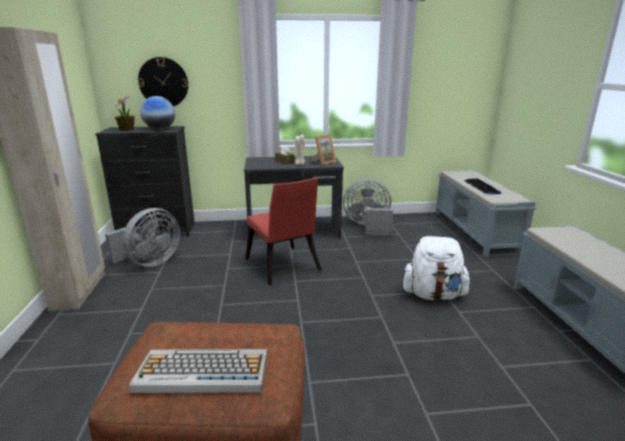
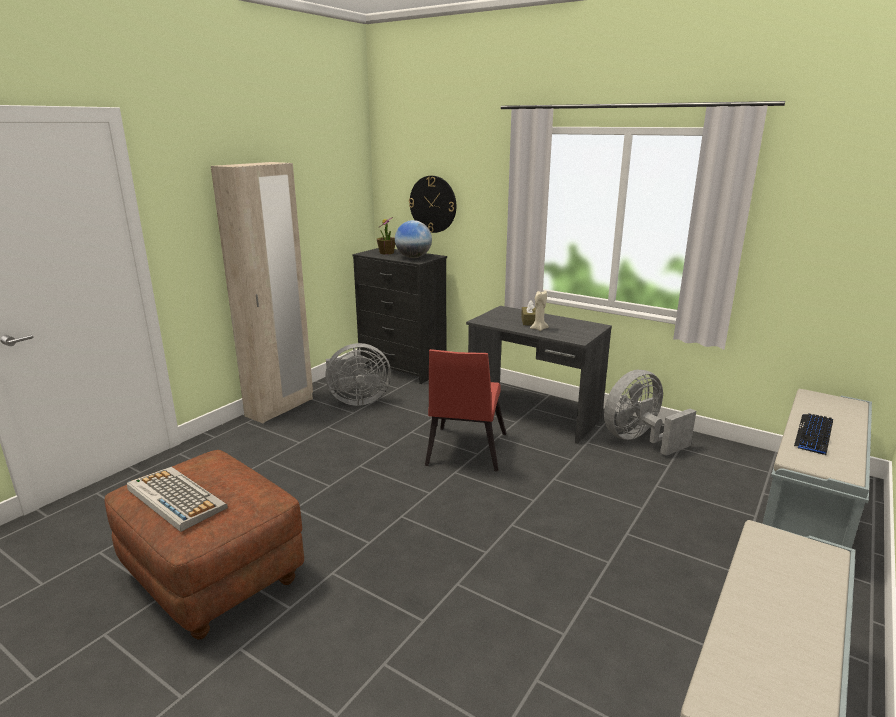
camera: 40 degrees right, 0 degrees up
(323, 162) = (573, 333): picture frame -> none
(368, 226) = (639, 440): grey fan -> grey fan turned 75 degrees counterclockwise
(433, 294) = (588, 560): white backpack -> none

